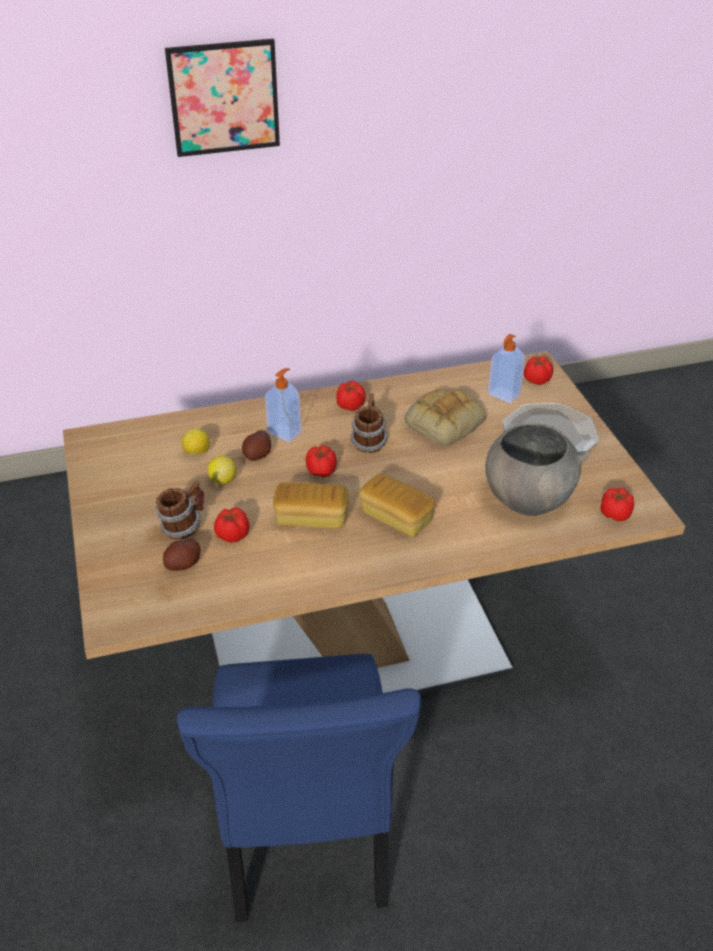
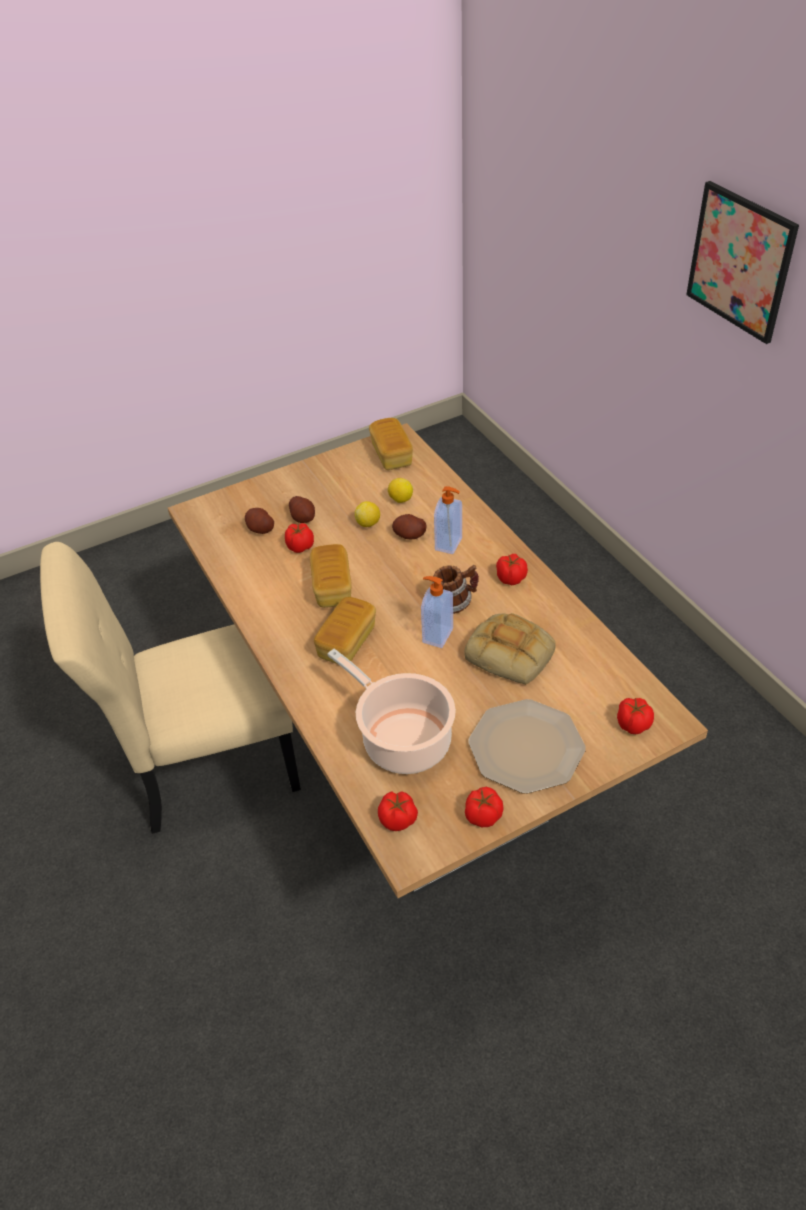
camera: 80 degrees right, 5 degrees up
(115, 448) = (391, 455): none -> bread
(183, 527) = (303, 518): mug -> potato
(305, 838) = (207, 766): blue chair -> beige chair
(321, 472) = (399, 580): tomato -> tomato (482, 816)
(503, 395) = (586, 696): soap dispenser -> soap dispenser (436, 635)
(528, 499) = (402, 739): grey bowl -> cooking pot

